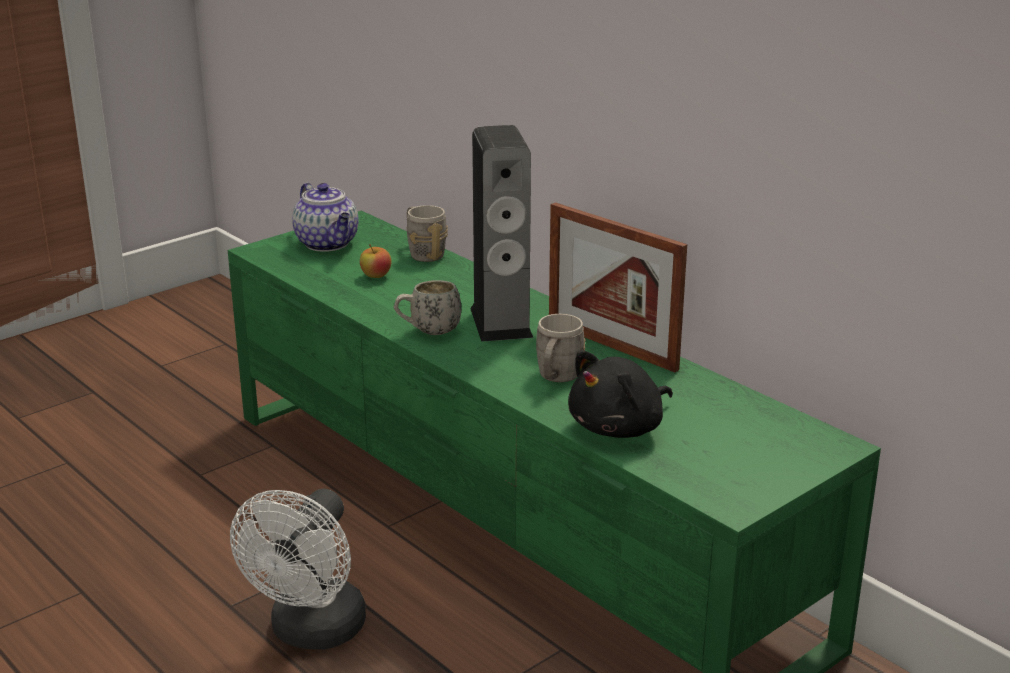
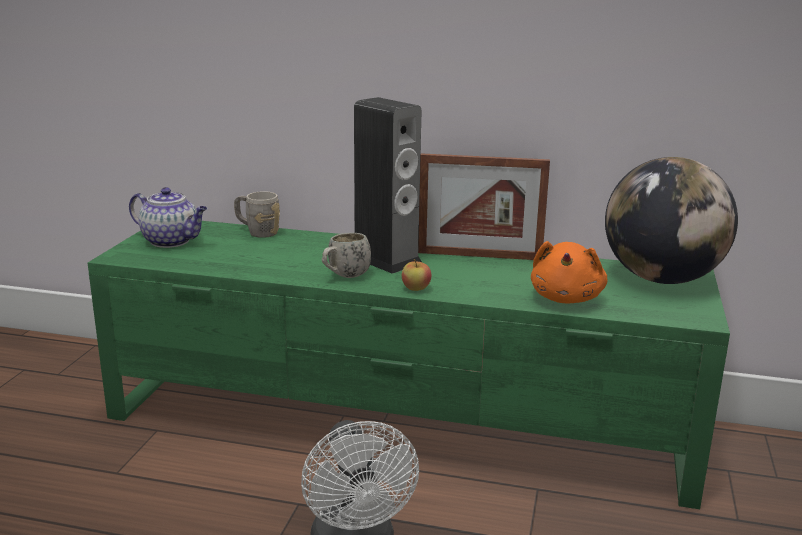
camera: 35 degrees left, 5 degrees down
(376, 276) = (245, 253): apple -> apple (416, 289)
(556, 378) = (479, 281): grey mug -> none
(620, 428) = (566, 298): black plush toy -> orange plush toy
(781, 440) = (662, 279): none -> globe

